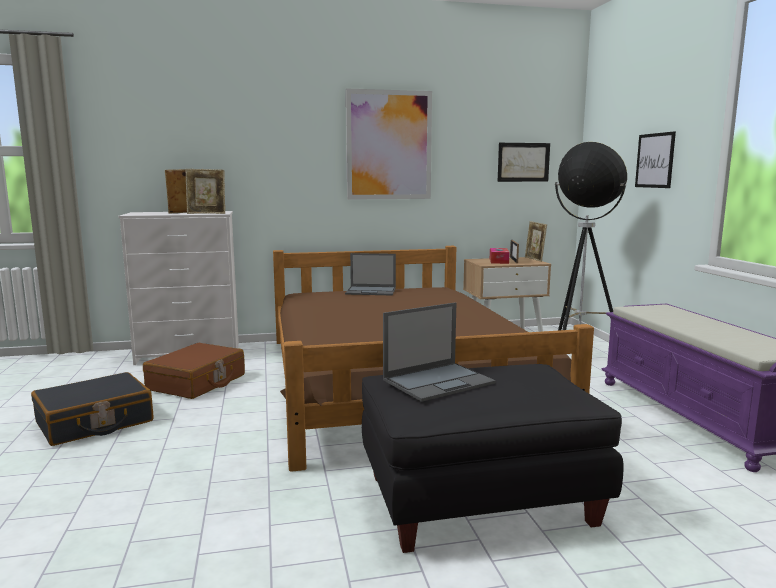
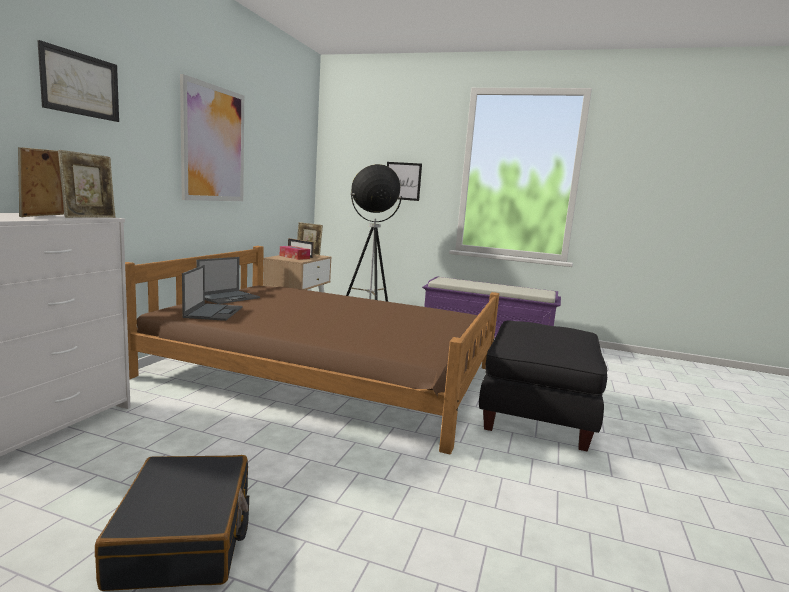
camera: 60 degrees left, 0 degrees up
(197, 382) = (166, 445): brown suitcase -> none
(439, 381) = (539, 340): laptop -> laptop (213, 312)
(523, 162) = (291, 171): picture -> picture (81, 84)

